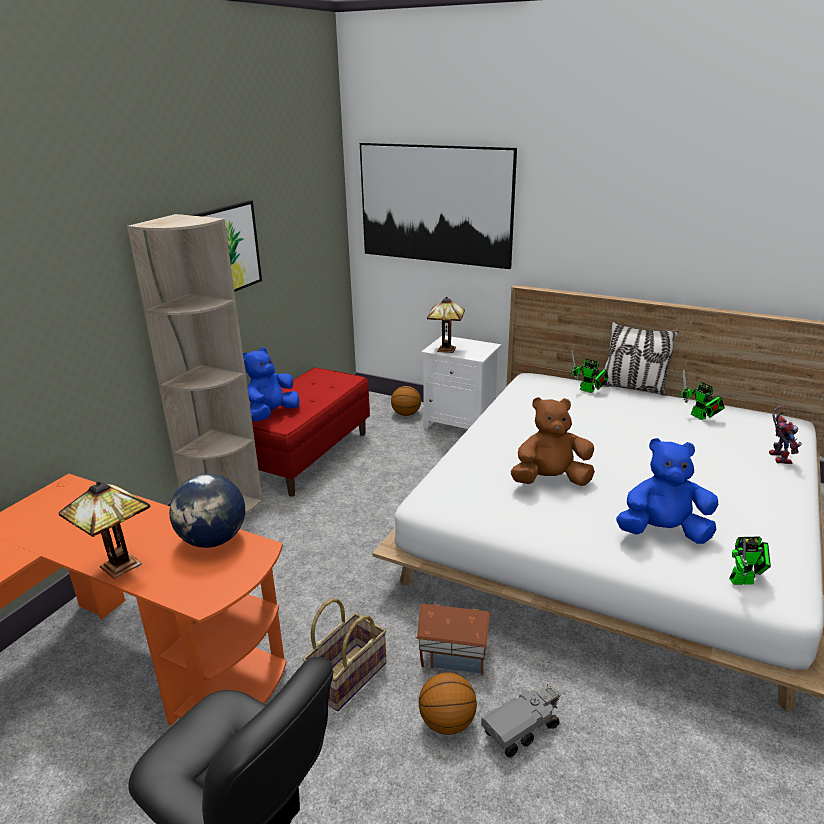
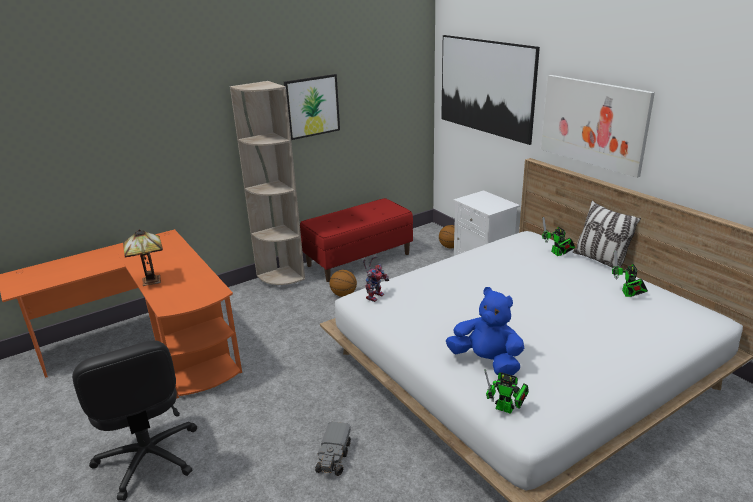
camera: 30 degrees right, 0 degrees up
(213, 540) = (202, 281): globe -> none
(272, 414) = (327, 223): blue plush toy -> none
(347, 676) = (267, 391): basket -> none
(445, 350) = (471, 201): table lamp -> none
(447, 723) = (296, 436): basketball -> basketball (344, 294)
(453, 655) = (335, 403): toy house -> none
(521, 730) = (334, 457): toy truck -> toy truck turned 105 degrees clockwise
(550, 480) = (448, 307): brown plush toy -> none
(600, 232) = (593, 123): none -> picture
(777, 456) = (656, 340): toy robot -> toy robot (374, 295)

